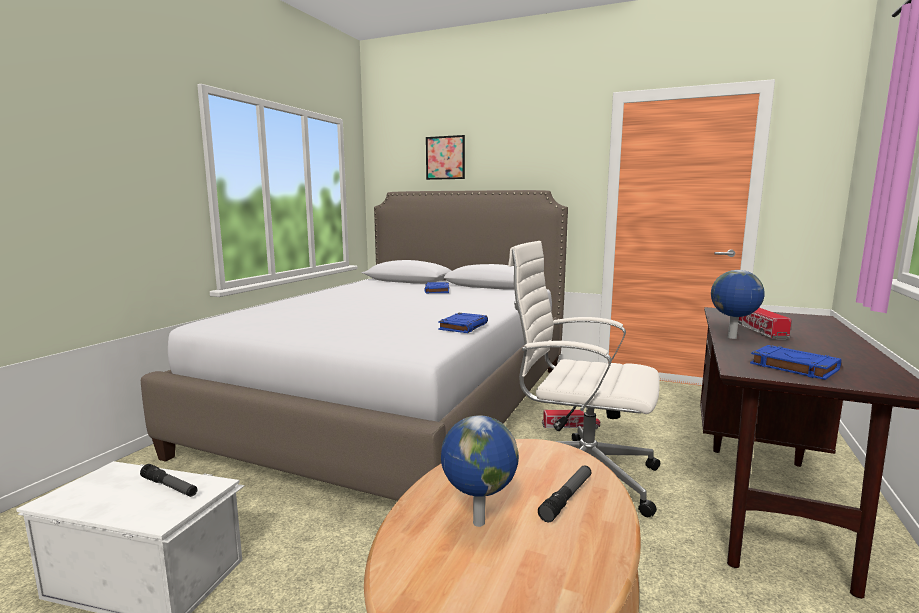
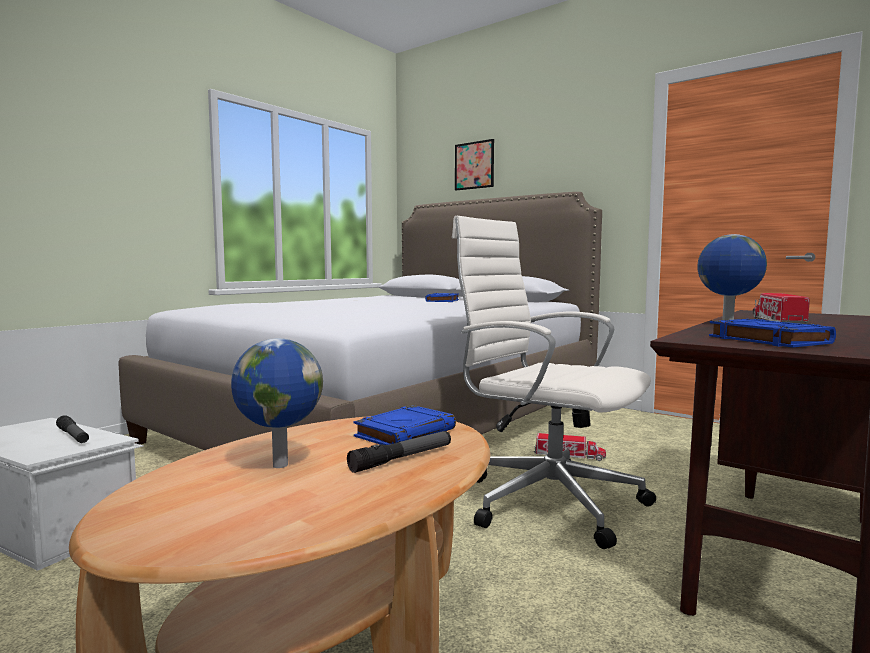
camera: 15 degrees right, 5 degrees down
(463, 326) = (422, 317): blue book -> blue book (405, 433)

